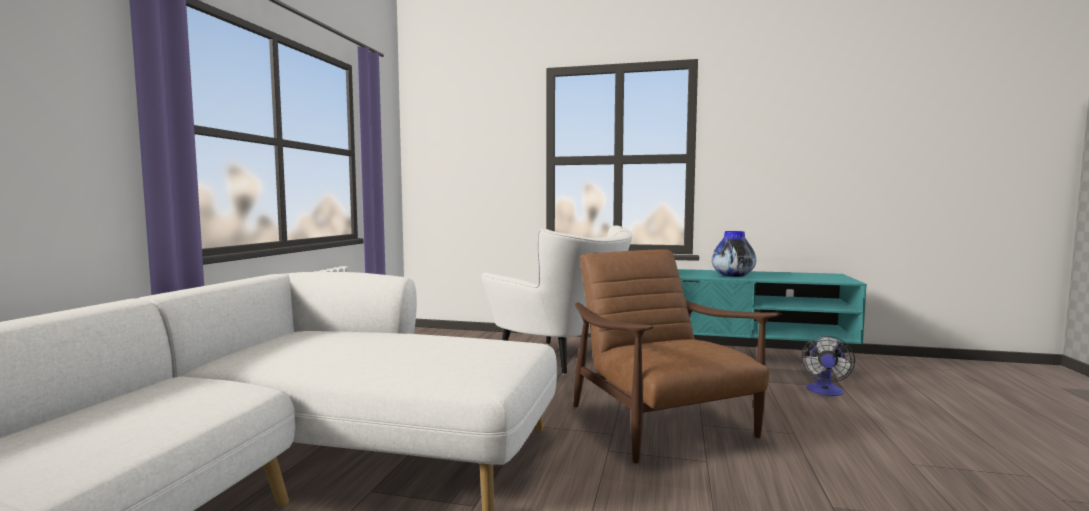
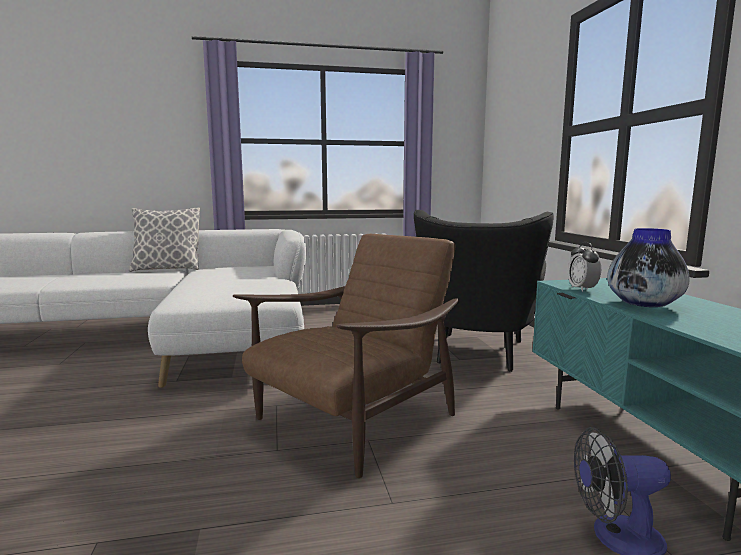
camera: 65 degrees right, 5 degrees up
(135, 385) = (167, 269): none -> pillow
(560, 359) = (477, 354): white armchair -> black armchair
(686, 276) = (582, 289): none -> alarm clock

